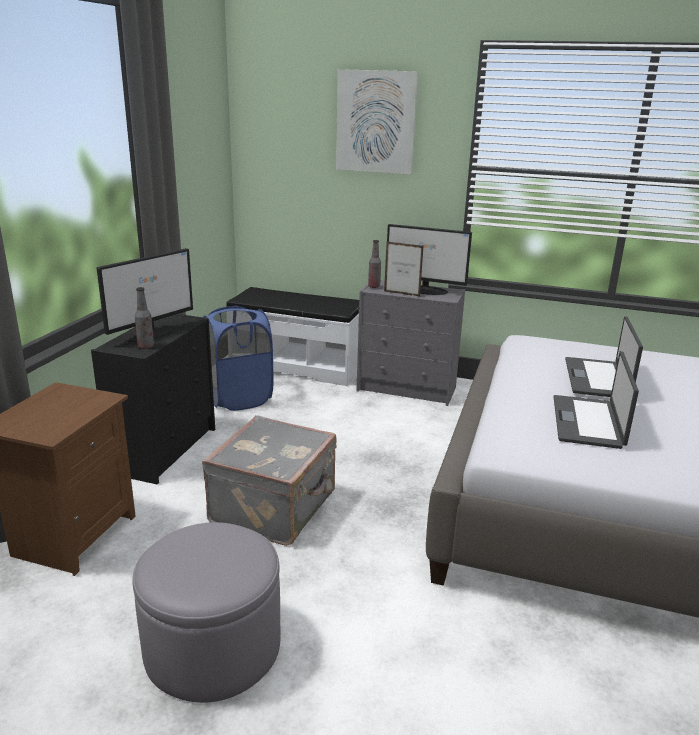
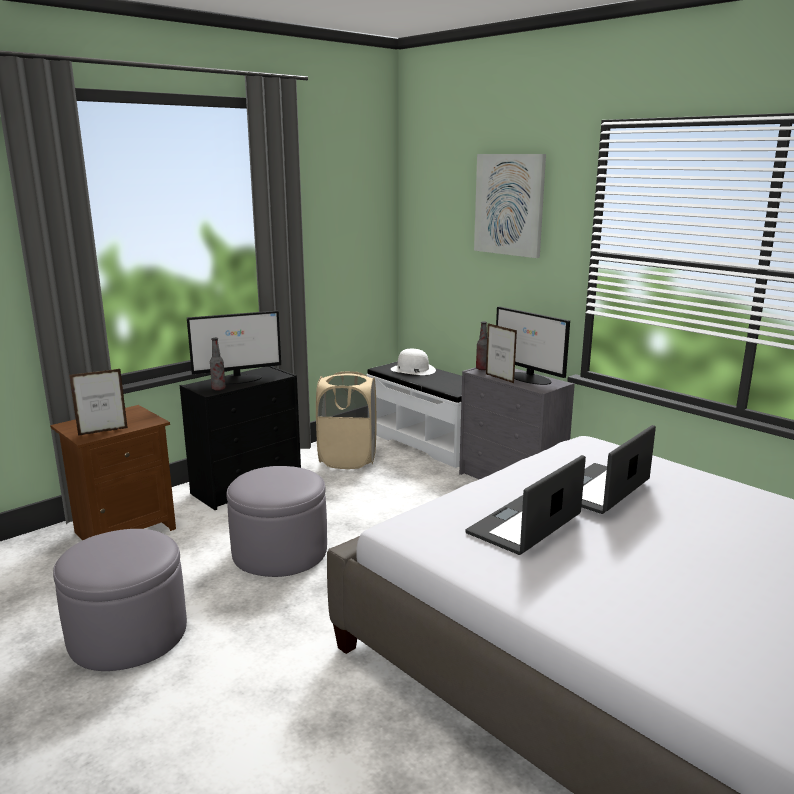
camera: 30 degrees right, 5 degrees down
(62, 423) = (103, 431): none -> picture frame
(239, 398) = (348, 459): blue laundry basket -> beige laundry basket
(273, 296) = (412, 370): none -> white hat
(275, 508) = (280, 552): grey suitcase -> grey ottoman

